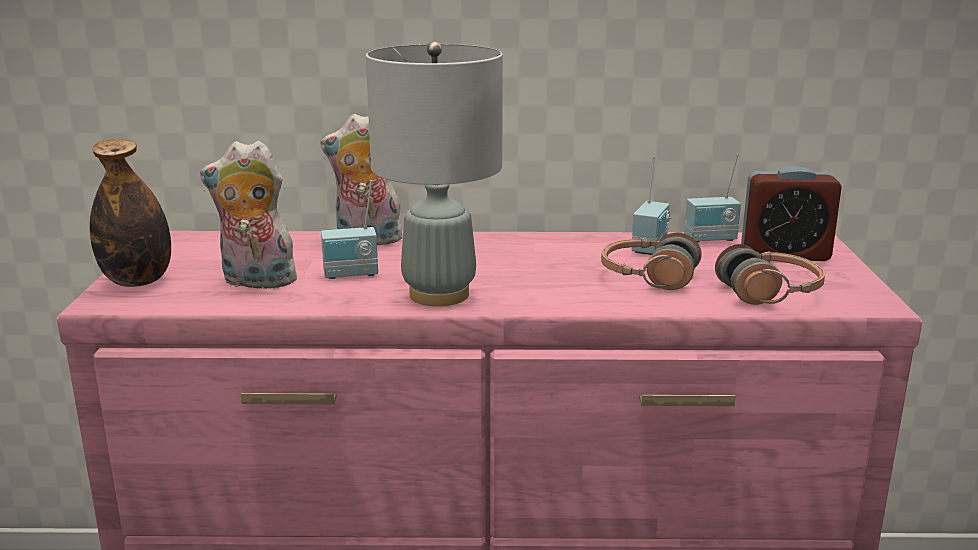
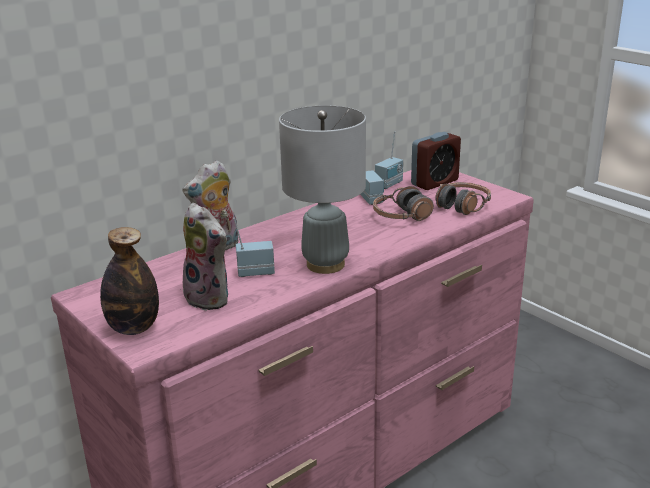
camera: 40 degrees left, 5 degrees up
(255, 282) = (211, 298): plush toy -> plush toy turned 105 degrees counterclockwise
(351, 275) = (255, 272): radio -> radio turned 135 degrees counterclockwise

